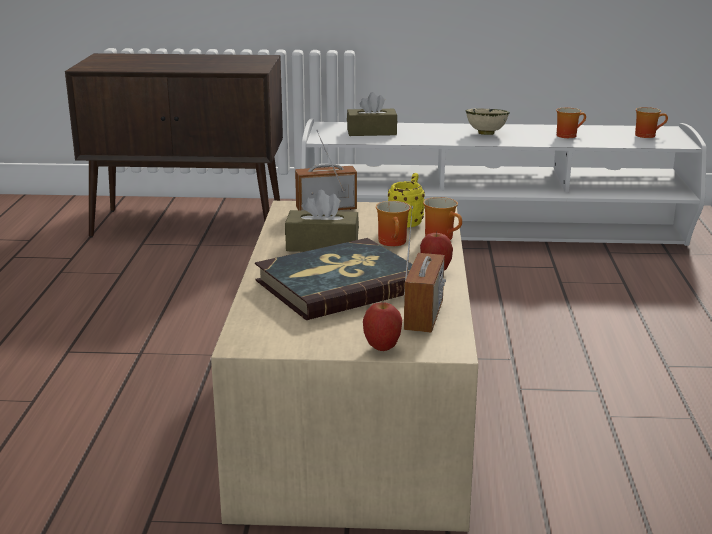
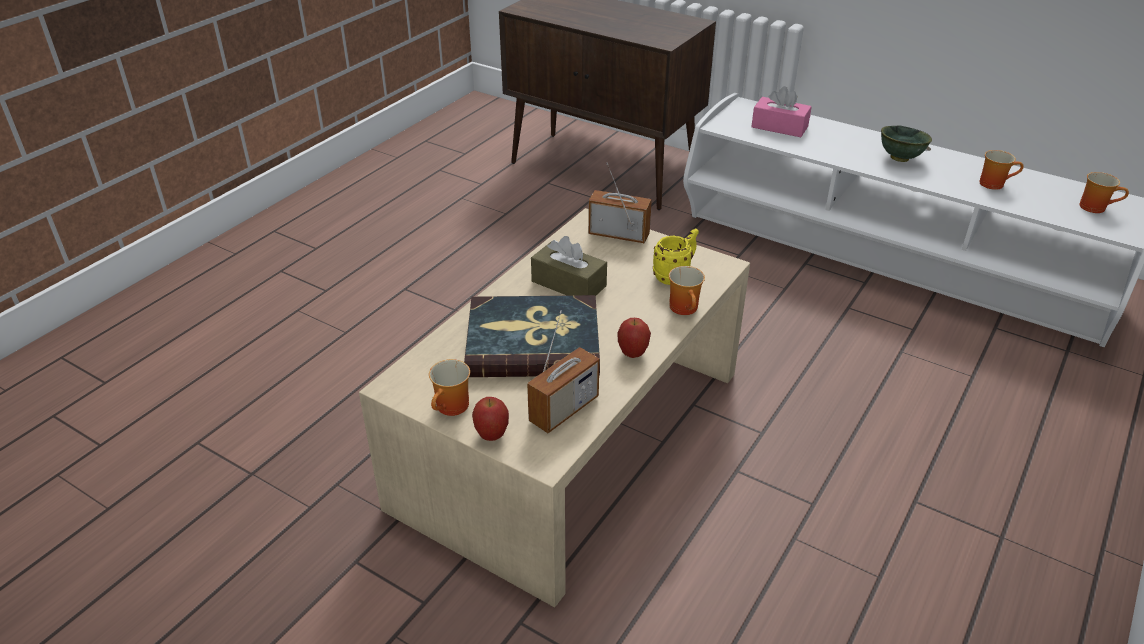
camera: 30 degrees right, 15 degrees up
(371, 132) = (779, 127): brown tissue box -> pink tissue box
(395, 242) = (635, 301): mug -> mug (453, 408)
(485, 134) = (899, 158): beige bowl -> green bowl

